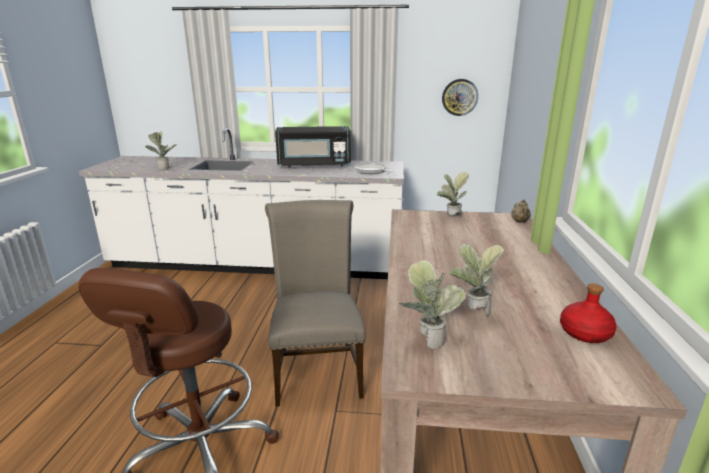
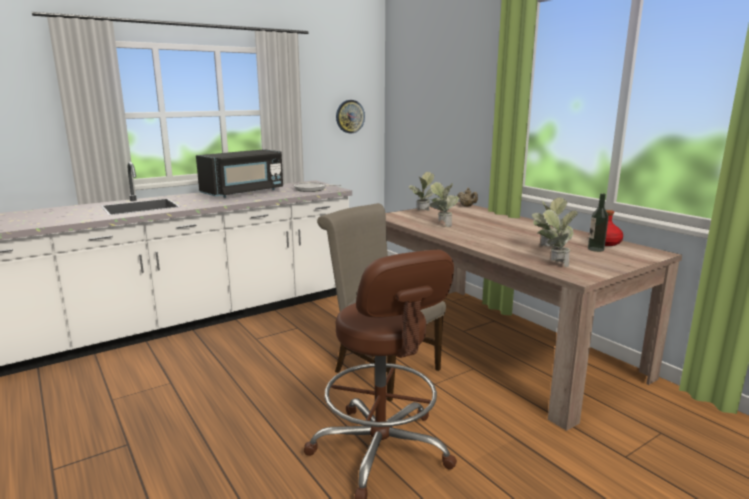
camera: 40 degrees left, 5 degrees down
(163, 167) = (68, 218): potted plant -> potted plant (442, 225)
(543, 338) = (595, 249): none -> bottle

